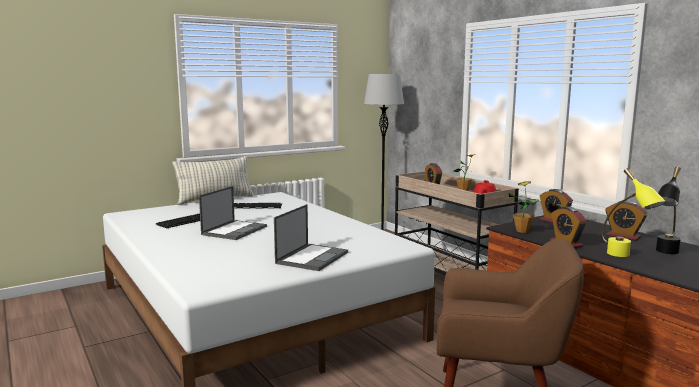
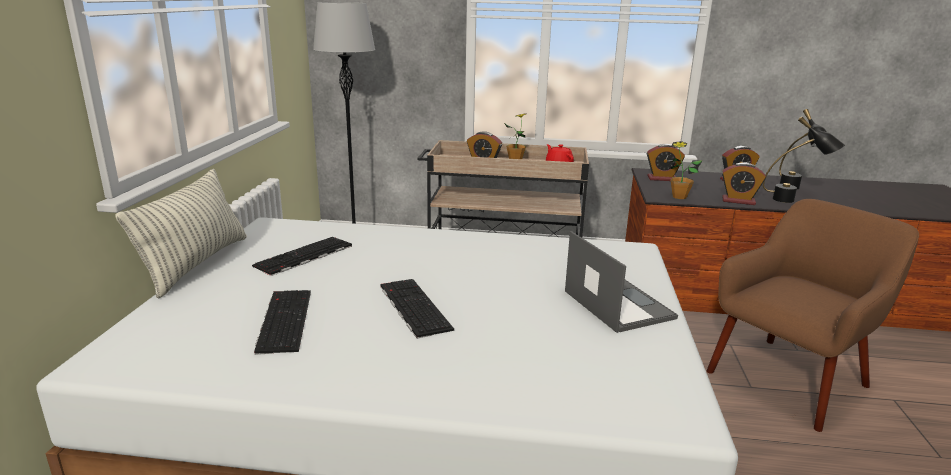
camera: 50 degrees left, 10 degrees up
(235, 230) = (412, 307): laptop -> keyboard
(626, 257) = (794, 201): yellow table lamp -> black table lamp

